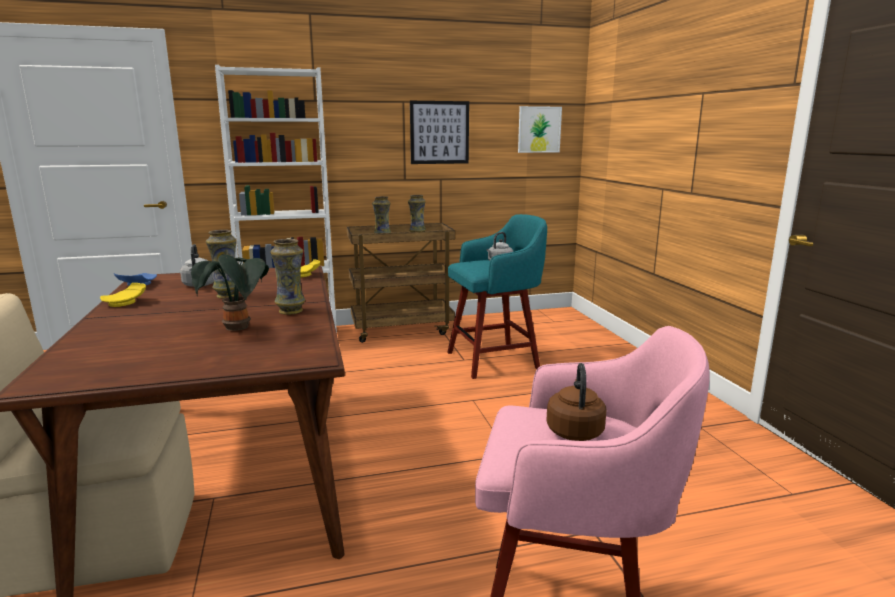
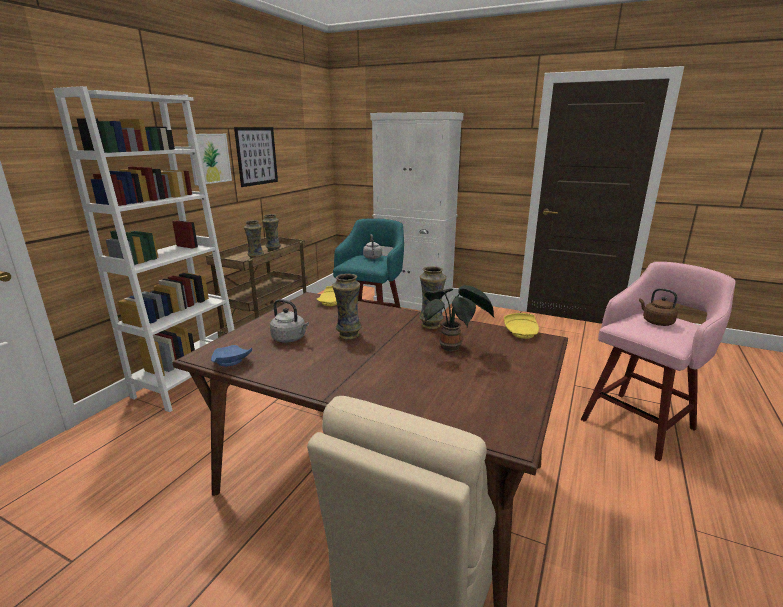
camera: 50 degrees left, 5 degrees up
(126, 303) = (297, 376): yellow plate -> yellow plate (522, 332)
(539, 129) = (312, 149): picture -> picture (209, 158)
(609, 352) = (413, 302): none -> white cabinet

